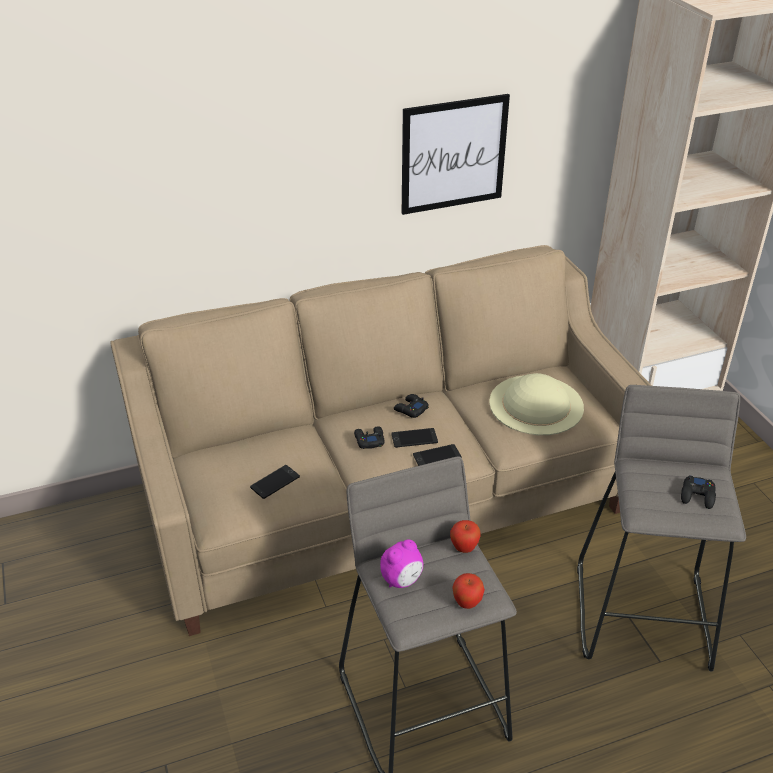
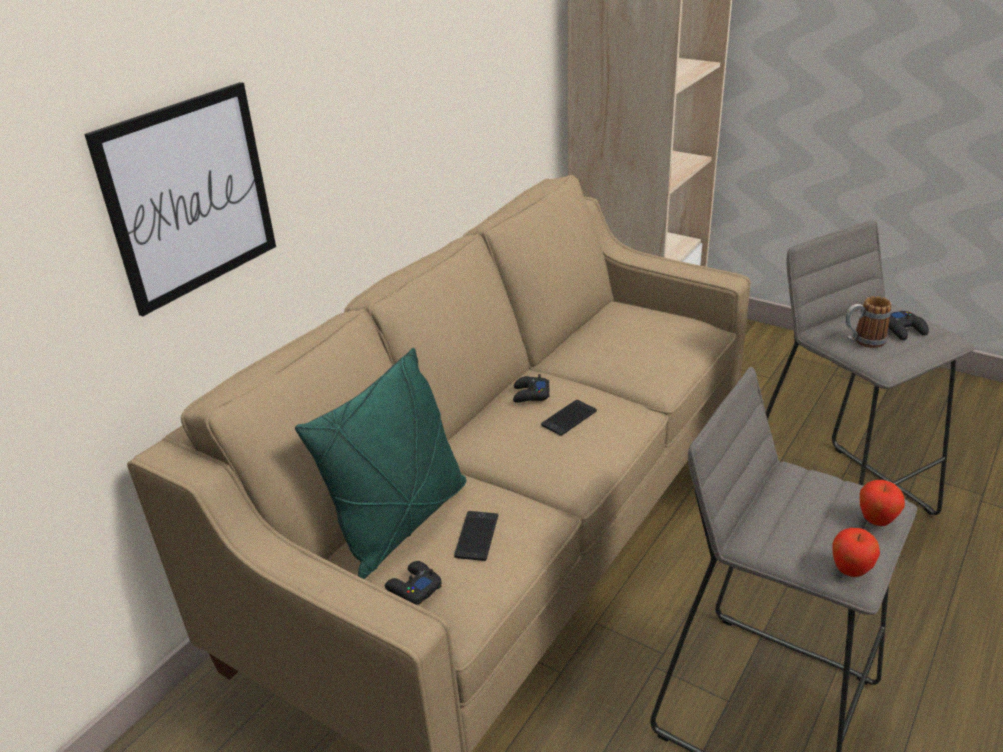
camera: 35 degrees left, 5 degrees down
(248, 451) = (401, 522): none -> green pillow
(369, 440) = (525, 442): black game controller -> black game controller (413, 588)
(402, 580) = (791, 537): alarm clock -> none
(437, 457) = (612, 423): phone -> none
(453, 154) = (446, 89): picture -> picture (190, 197)
(464, 548) = (799, 473): apple -> apple (850, 571)
(536, 404) = (640, 337): beige hat -> none
(650, 487) = (862, 341): none -> mug

